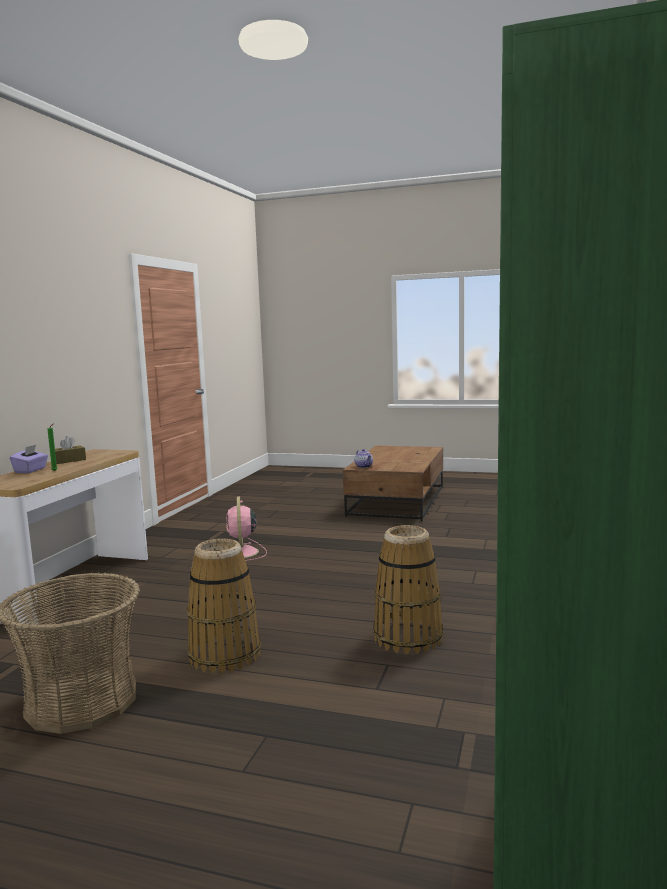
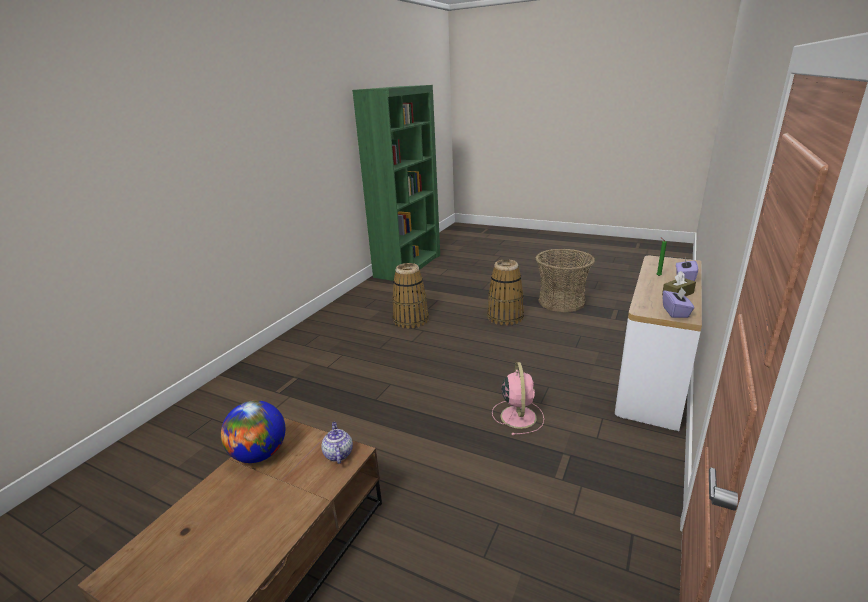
camera: 170 degrees left, 15 degrees up
(97, 452) = (675, 312): none -> purple tissue box
(412, 464) = (259, 454): none -> globe

